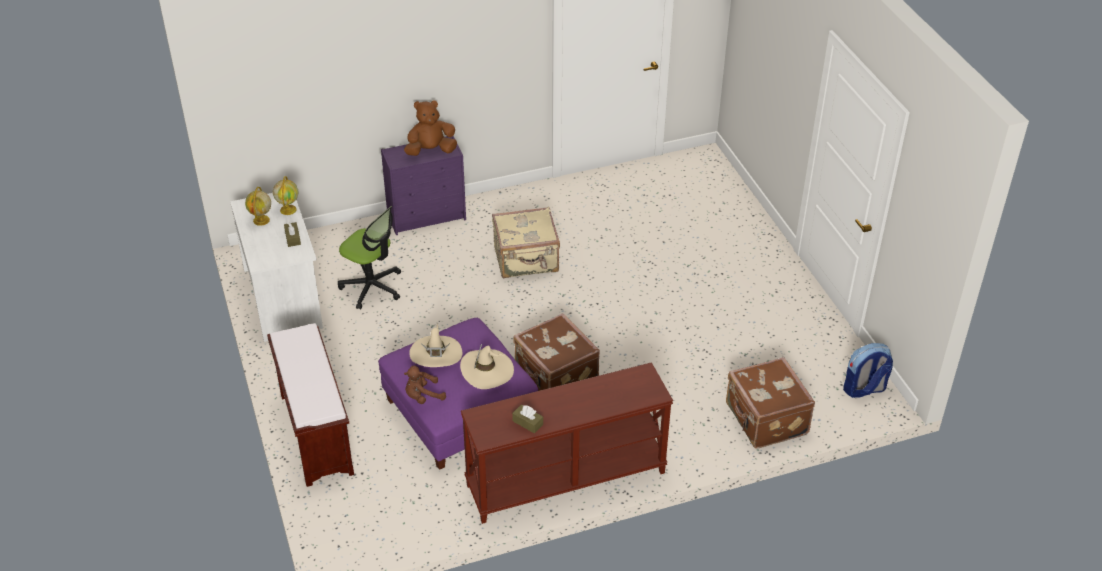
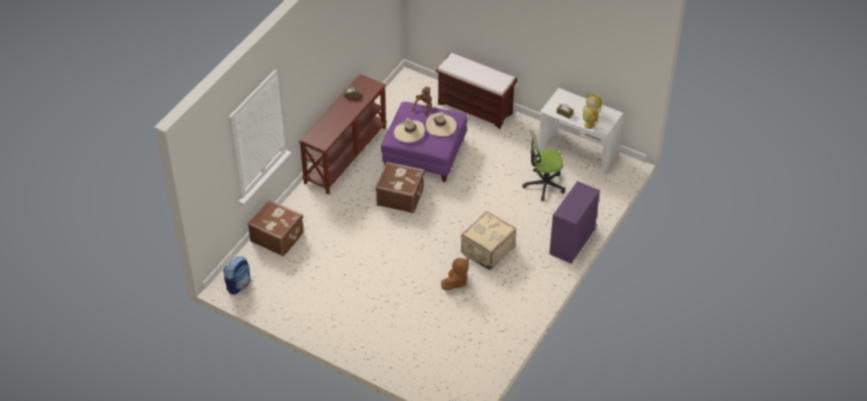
camera: 140 degrees right, 5 degrees up
(431, 151) = (572, 206): brown plush toy -> brown plush toy (455, 282)

